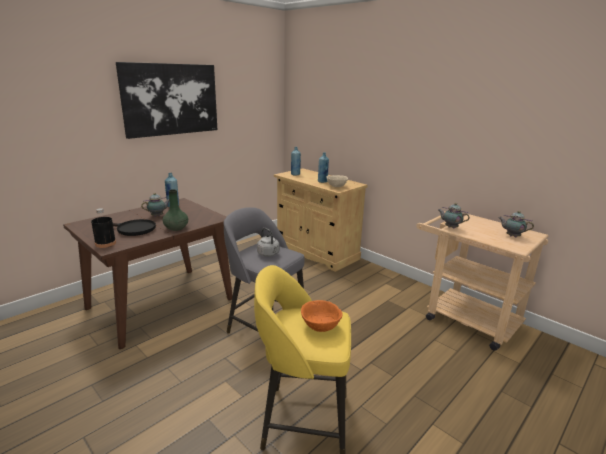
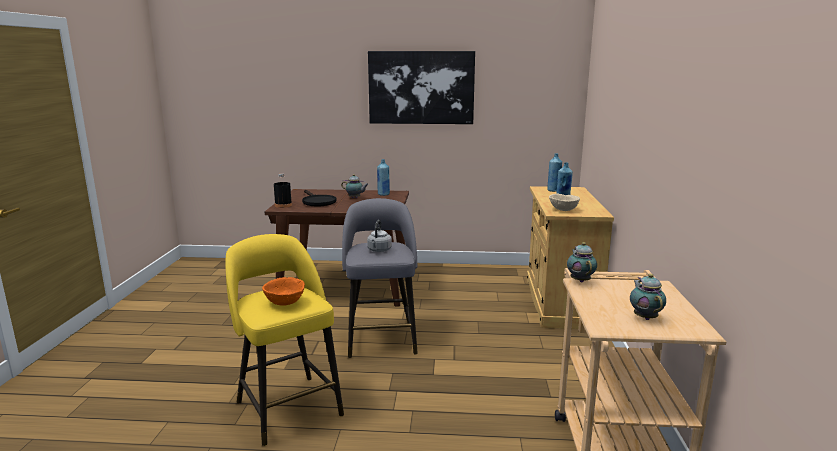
camera: 50 degrees right, 5 degrees down
(176, 228) = (344, 208): green vase -> none

